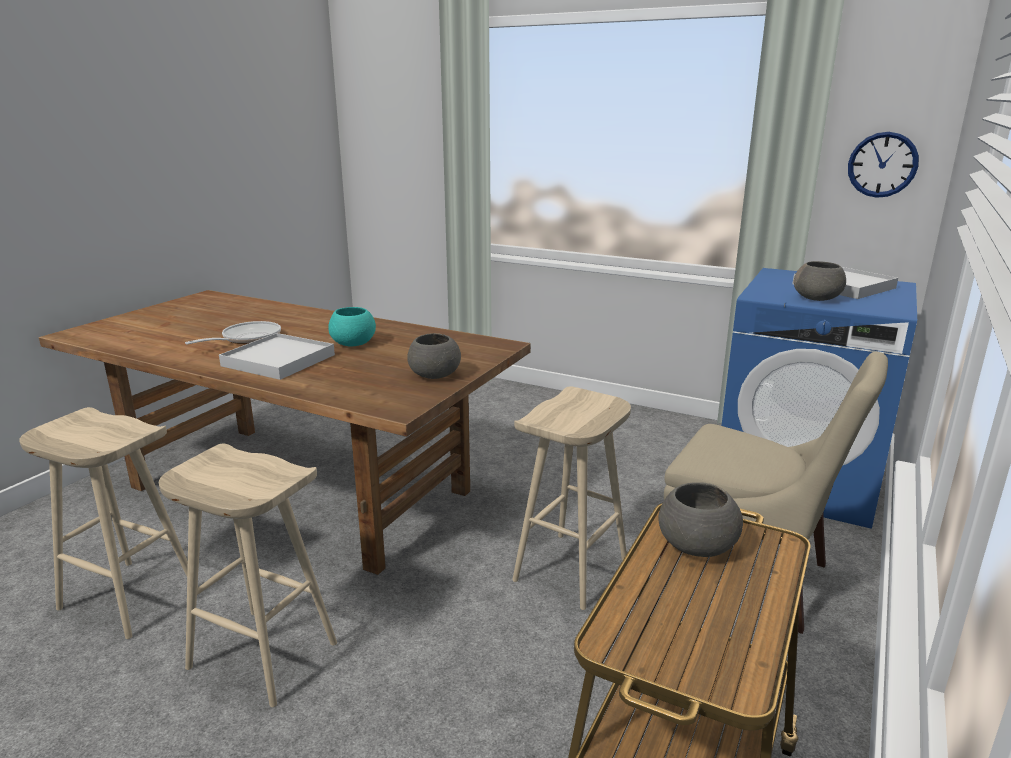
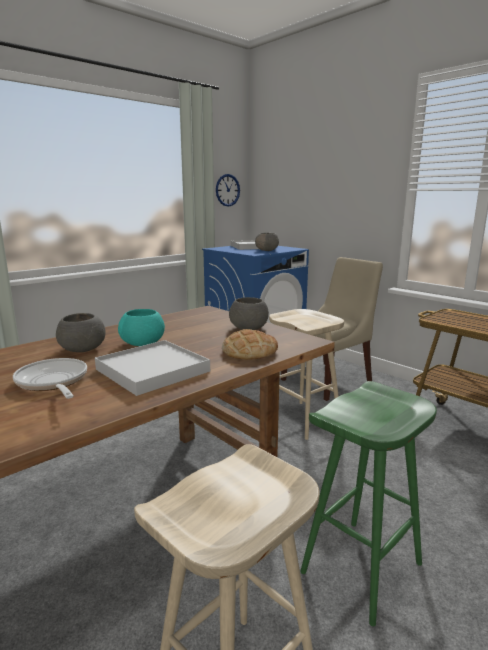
camera: 70 degrees left, 5 degrees down
(260, 655) = (362, 569): beige stool -> green stool
(344, 386) = (249, 351): none -> bread
(695, 545) = (456, 321): grey bowl -> grey bowl (82, 349)

